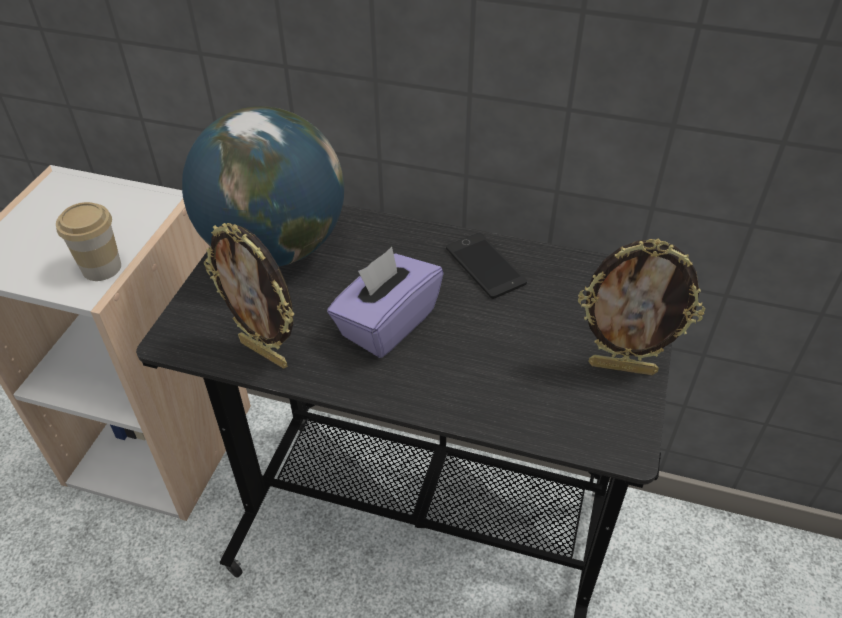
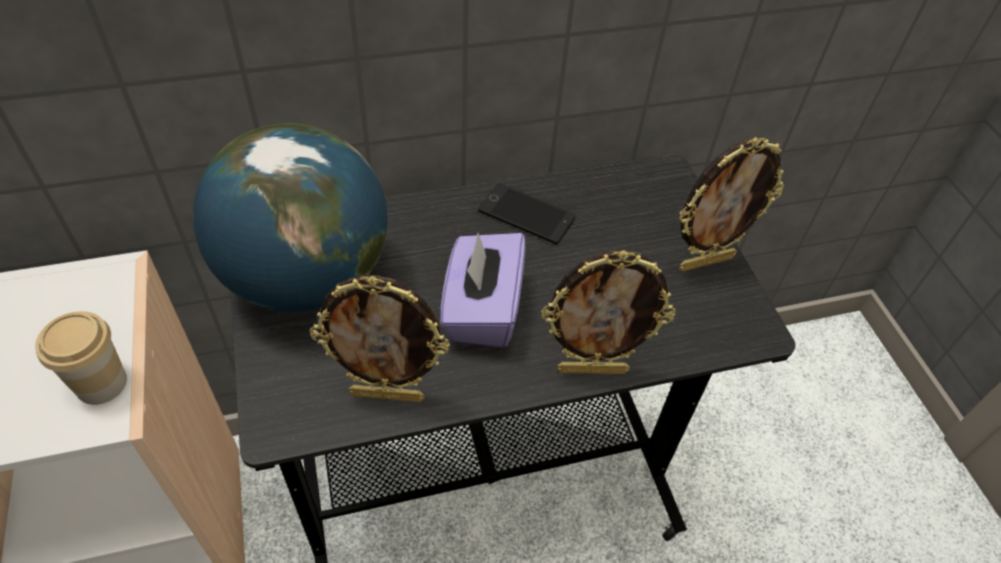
camera: 35 degrees left, 5 degrees up
(440, 407) = (592, 369): none -> picture frame

